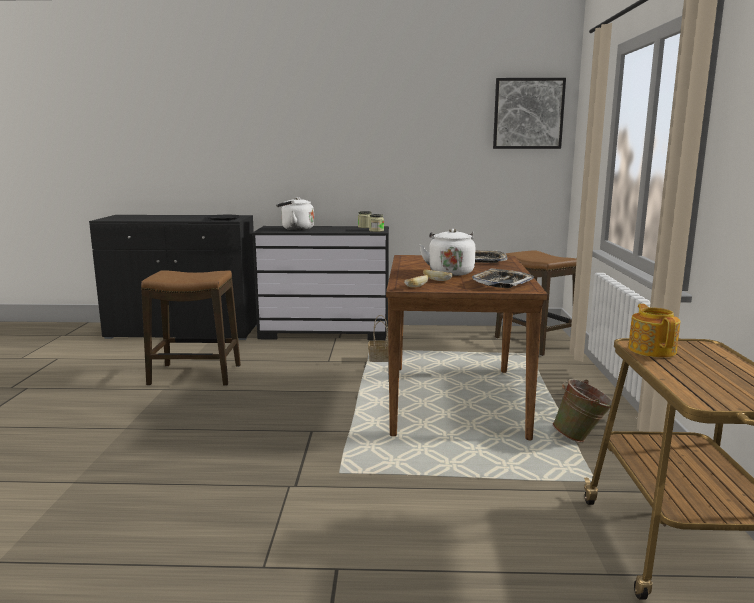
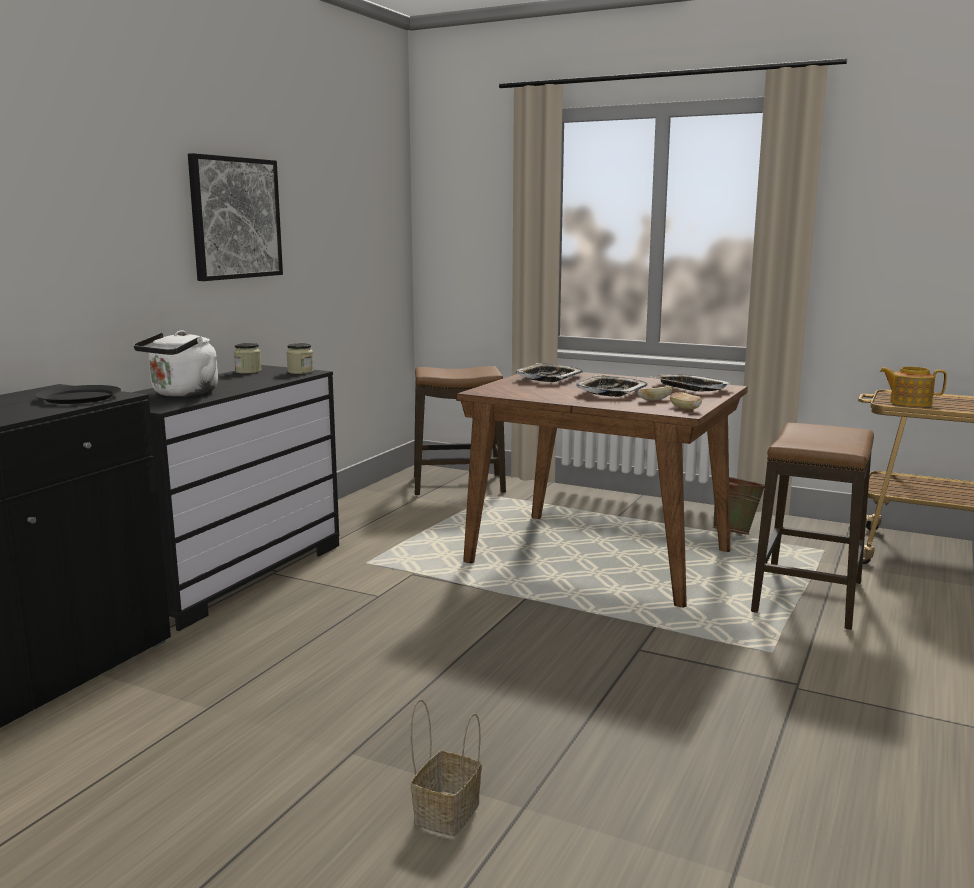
camera: 65 degrees left, 0 degrees up
(195, 375) = (310, 712): stool -> stool (808, 597)
(381, 359) = (415, 564): basket -> basket (447, 811)
(450, 272) = (610, 392): white kettle -> tray
(528, 113) = (378, 181): picture -> picture (235, 218)

